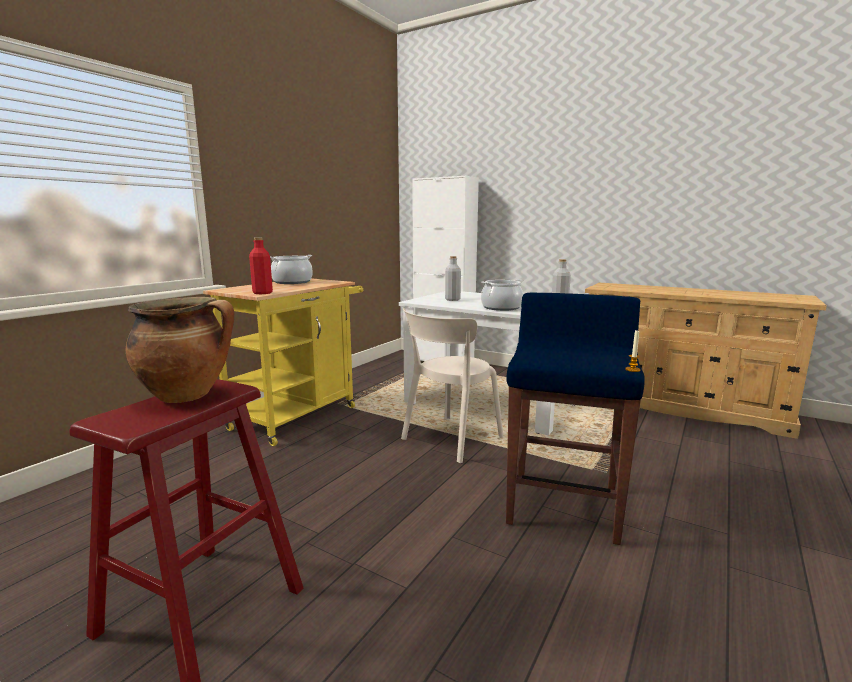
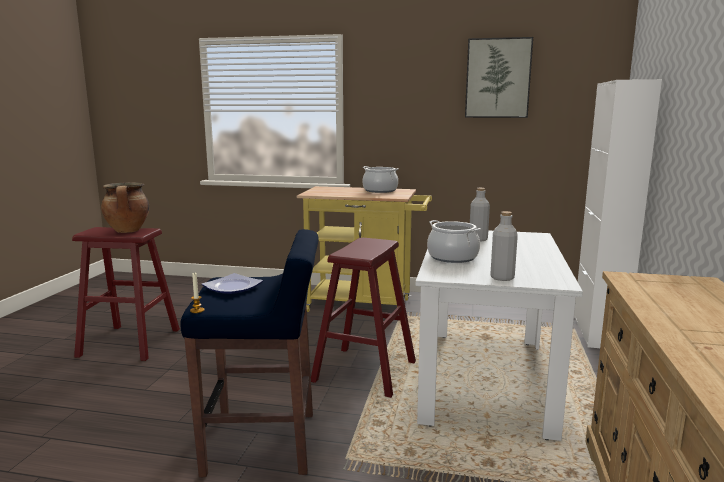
camera: 70 degrees right, 0 degrees up
(262, 293) = (313, 193): red bottle -> none
(334, 167) = (498, 78): none -> picture
(449, 440) = (365, 371): beige chair -> red stool
(560, 358) = (231, 287): none -> plate

